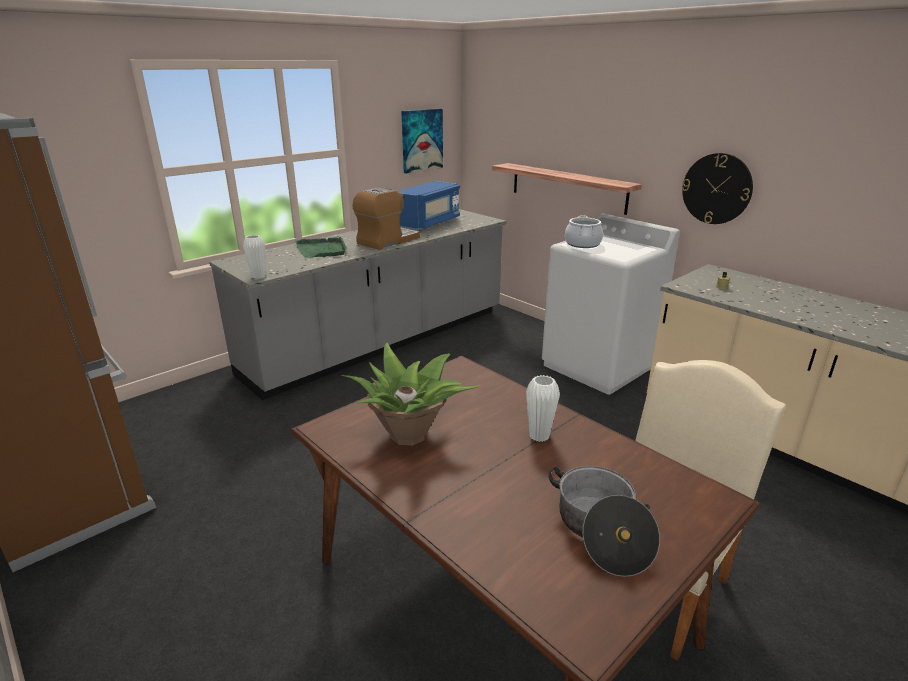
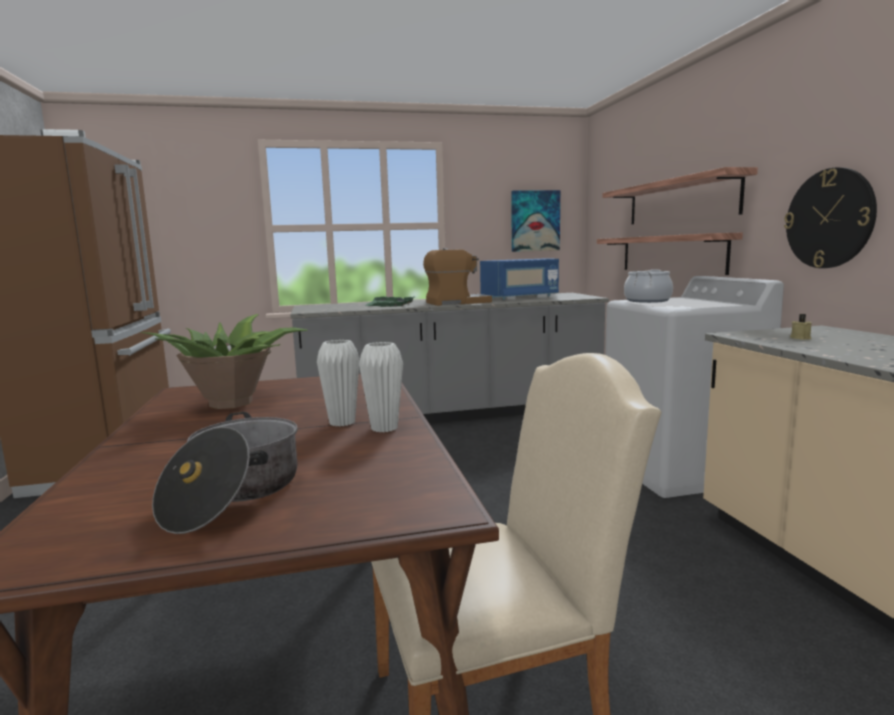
camera: 30 degrees right, 15 degrees down
(259, 276) = (307, 311): white vase -> white vase (384, 428)
(579, 144) = (680, 201): none -> shelf

